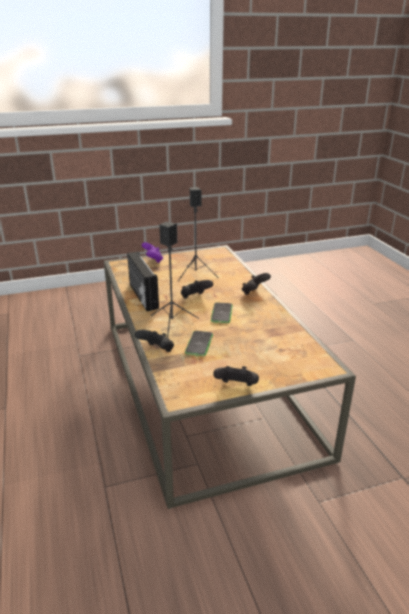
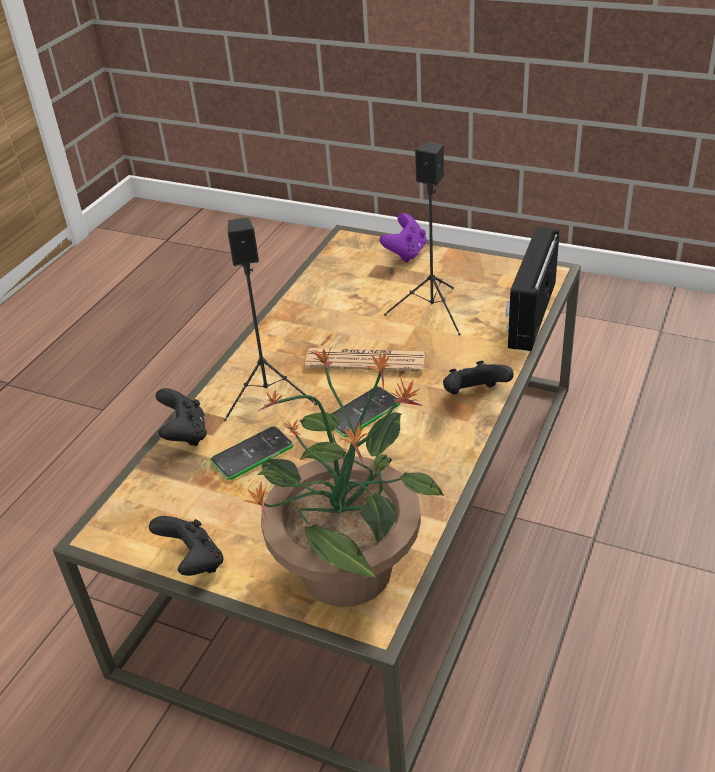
camera: 45 degrees right, 10 degrees up
(142, 296) = (296, 321): radio -> radio (529, 315)
(195, 298) = (365, 361): black game controller -> newspaper
(297, 358) = (349, 568): none -> potted plant

